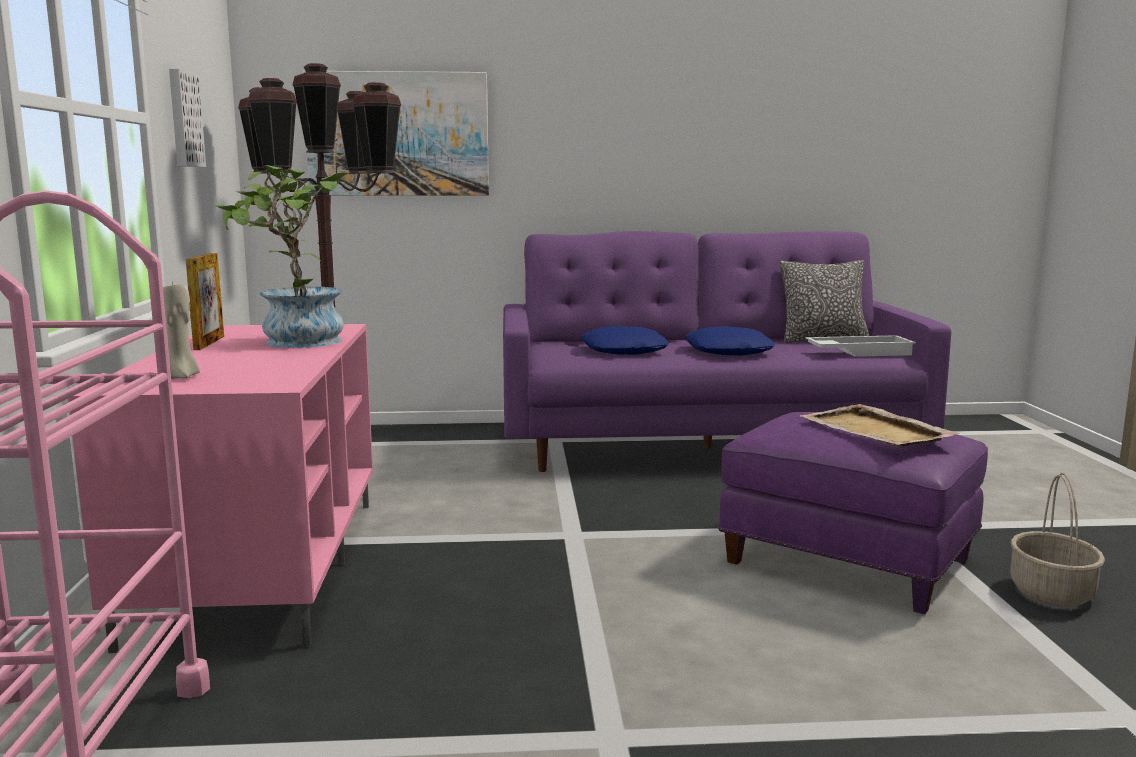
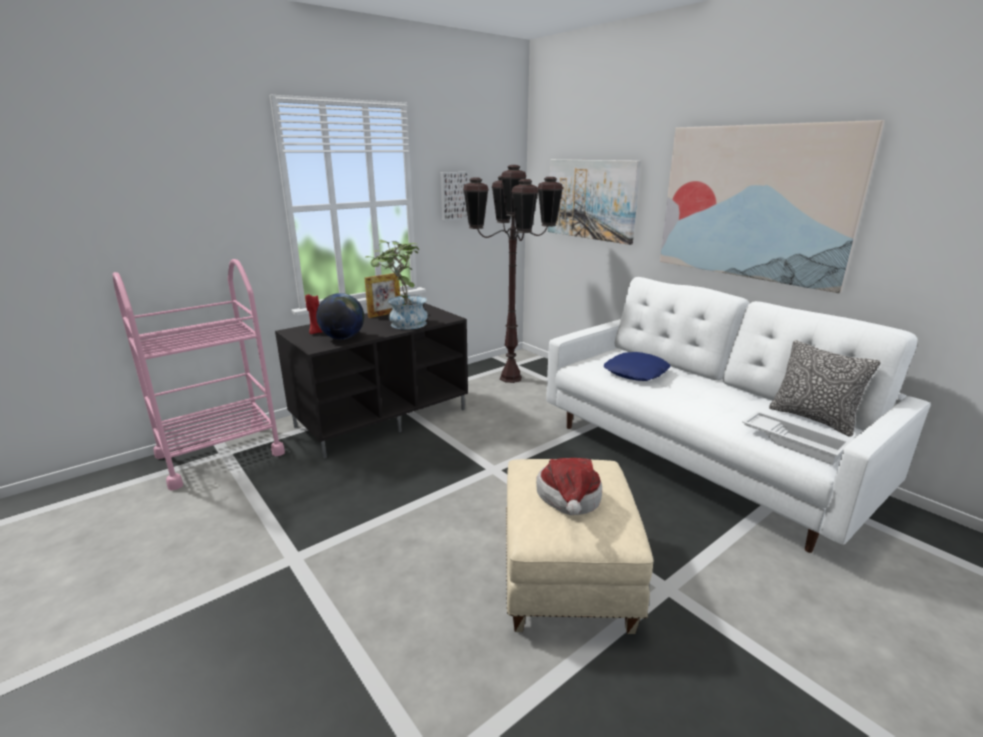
camera: 55 degrees right, 10 degrees up
(182, 377) = (316, 332): beige candle -> red candle
(260, 565) = (382, 417): pink tv stand -> black tv stand
(267, 370) = (342, 338): none -> globe
(661, 122) = (754, 203): none -> picture
(706, 445) = (698, 458): purple sofa -> white sofa
(728, 352) = (697, 399): blue pillow -> none
(850, 561) = (568, 576): purple ottoman -> beige ottoman
(877, 431) = (569, 500): beige tray -> hat
(1052, 593) = (622, 698): basket -> none

